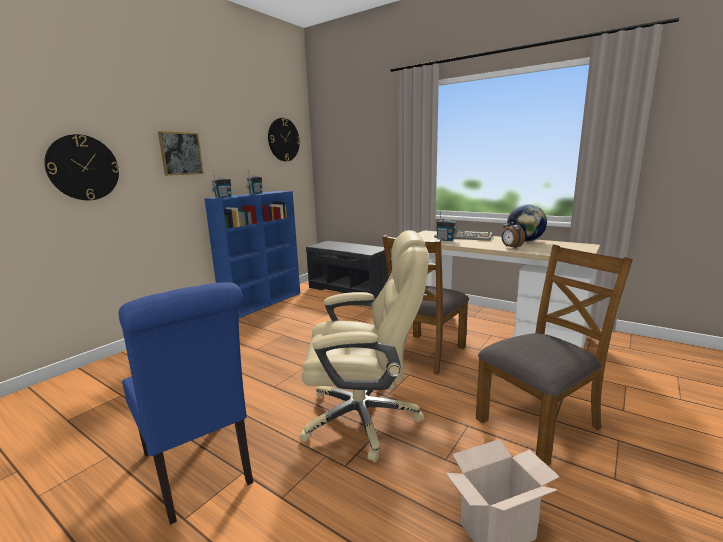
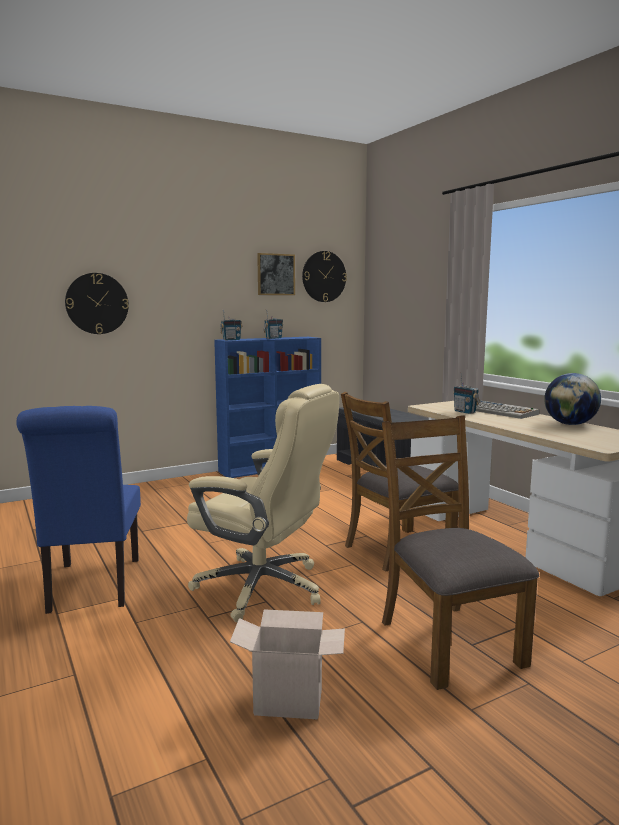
camera: 25 degrees right, 5 degrees down
(181, 153) = (194, 291): picture -> picture (276, 274)
(511, 247) = (530, 428): alarm clock -> none
(539, 423) = (448, 642): brown chair -> brown chair turned 105 degrees counterclockwise

